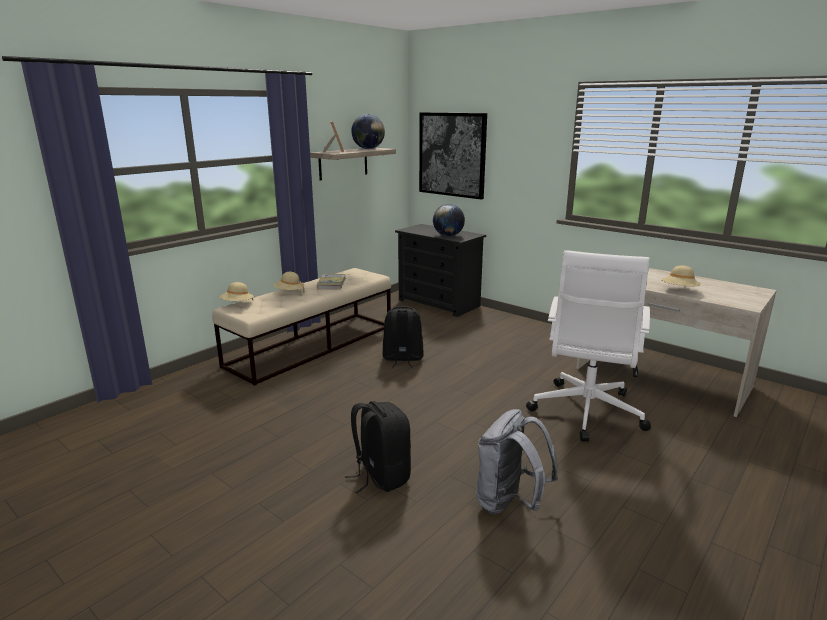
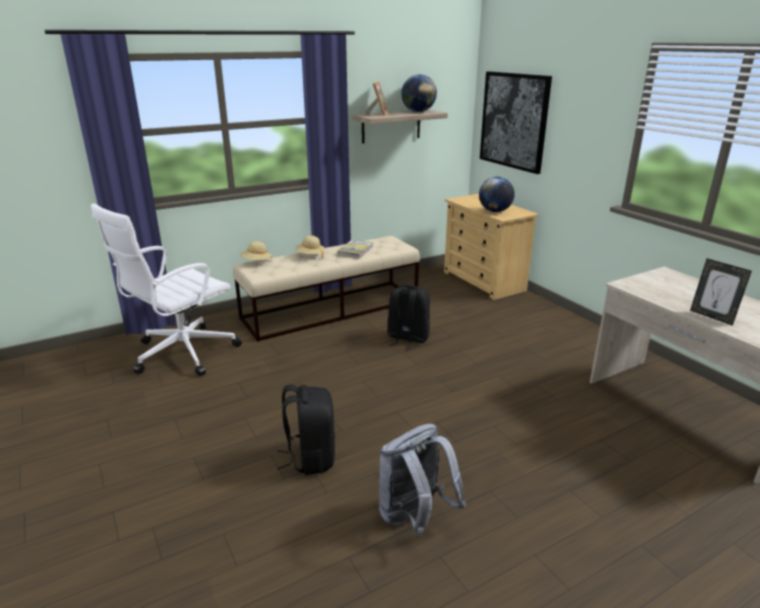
camera: 20 degrees right, 5 degrees up
(439, 303) = (484, 281): black dresser -> beige dresser
(586, 413) = (565, 437): white office chair -> white office chair (182, 353)
(679, 290) = (712, 316): beige hat -> picture frame

